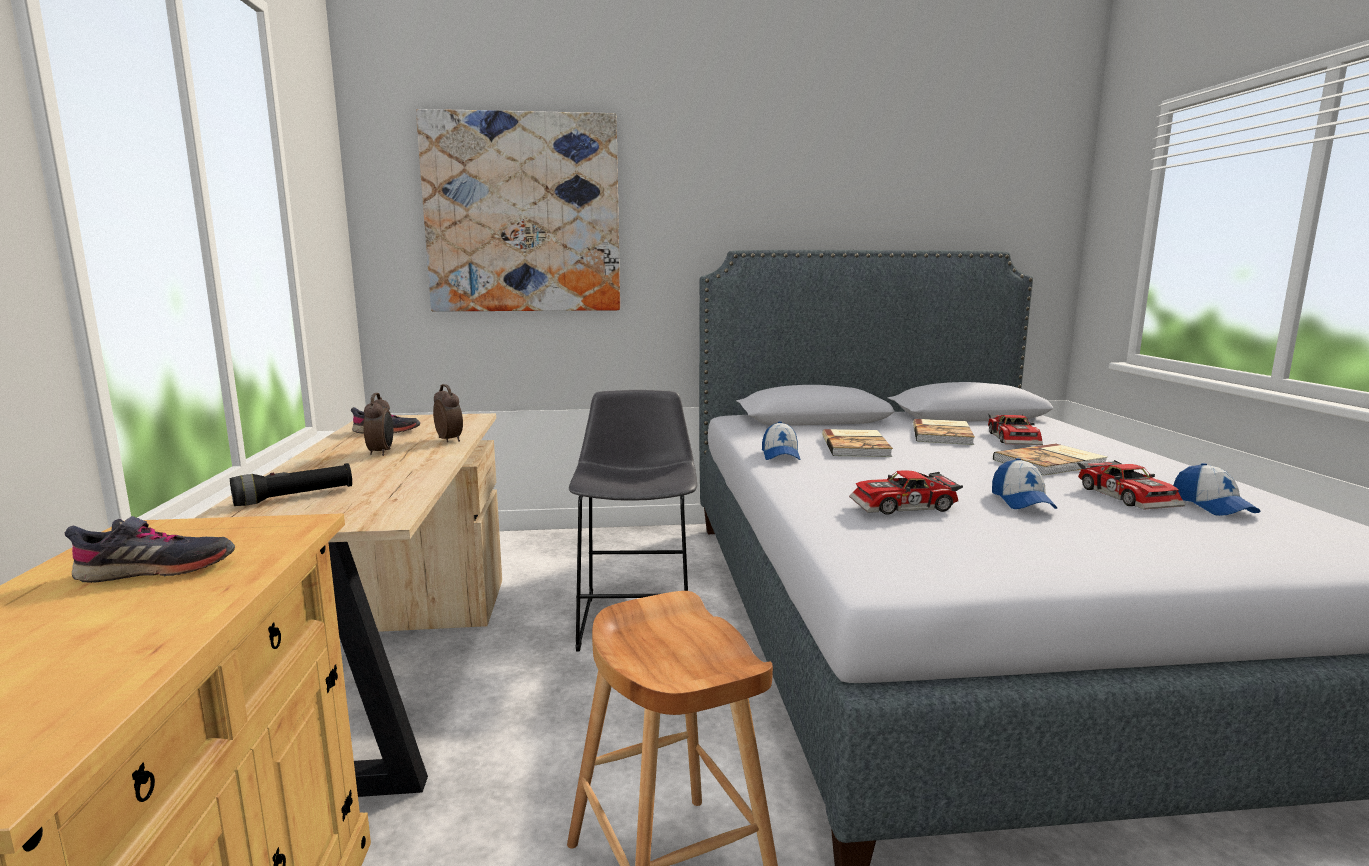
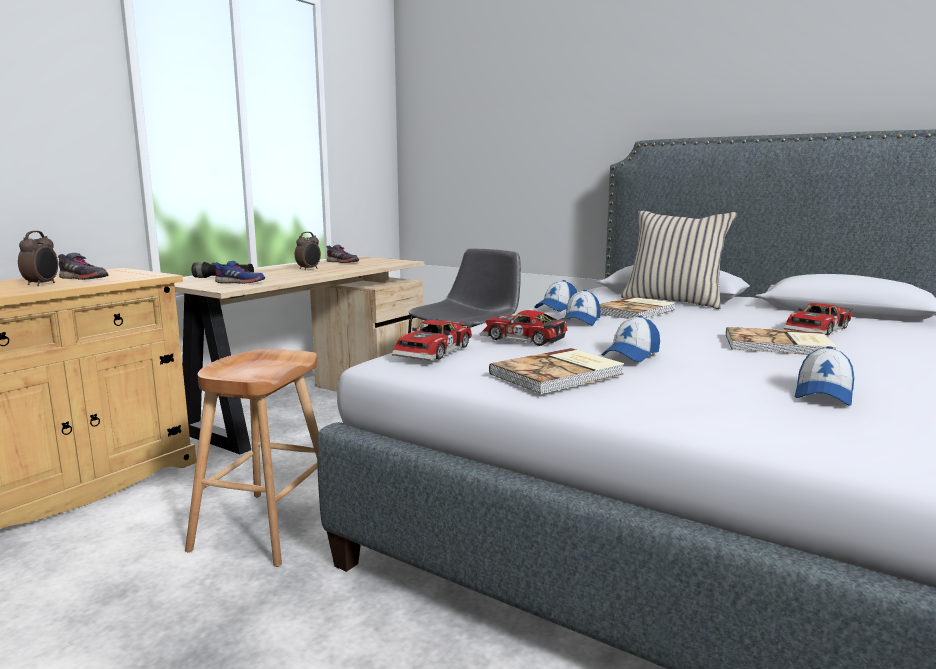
camera: 40 degrees right, 0 degrees up
(365, 501) = (240, 283): none -> blue shoe
(450, 440) = (355, 268): alarm clock -> alarm clock (42, 284)
(523, 214) = (494, 119): picture -> none
(840, 427) = (673, 301): none -> beige pillow
(856, 468) = (581, 321): none -> cap
(943, 434) = (752, 317): book -> book (559, 374)
(1129, 496) = (759, 373): toy car -> toy car (436, 351)

